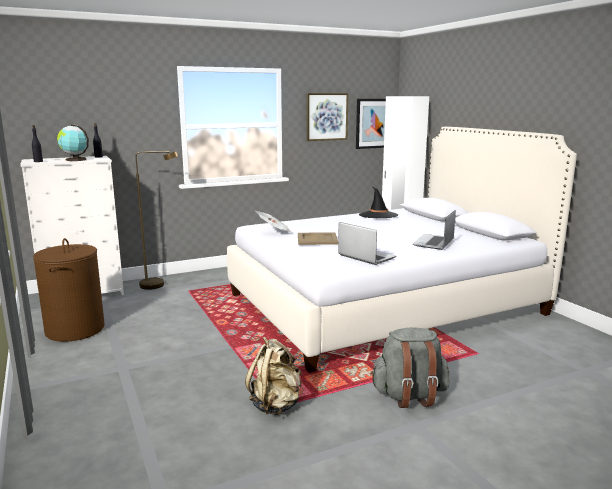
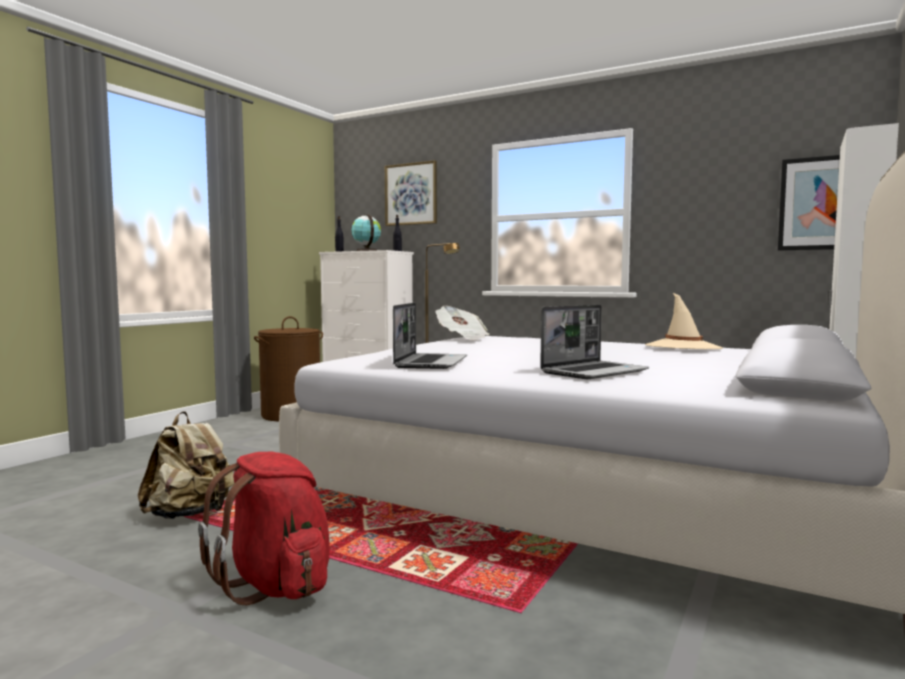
camera: 55 degrees right, 10 degrees down
(317, 239) = (469, 347): beige tray -> none
(327, 117) = (715, 196): picture -> picture (411, 194)
(378, 215) = (683, 348): black hat -> beige hat
(409, 396) = (276, 585): grey backpack -> red backpack
(434, 243) = (594, 372): laptop -> laptop turned 150 degrees clockwise

